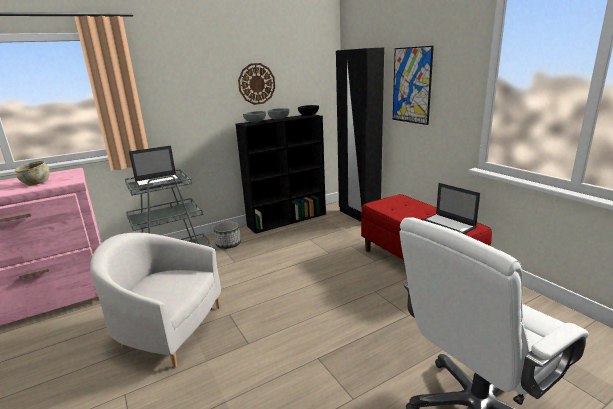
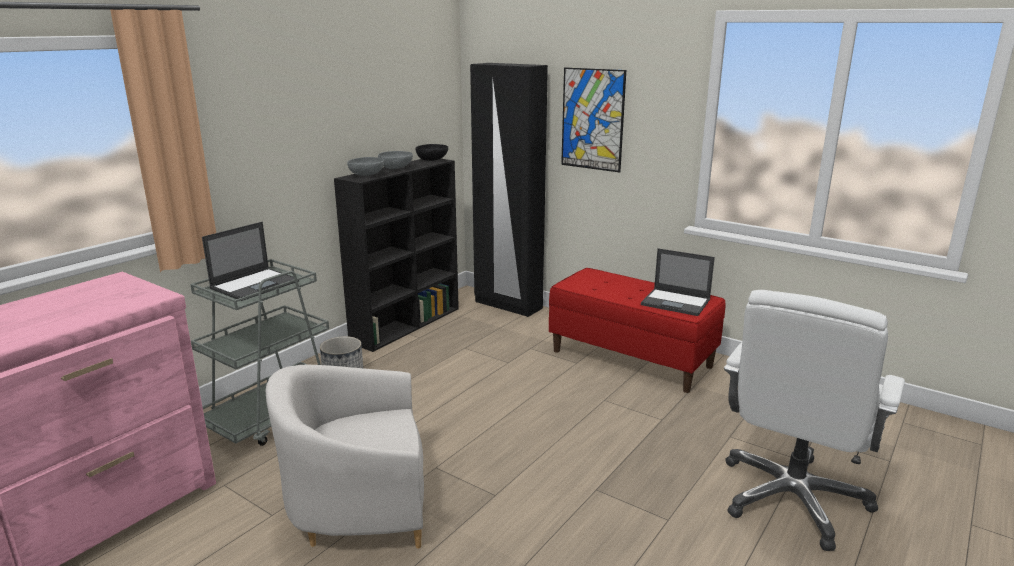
camera: 25 degrees left, 0 degrees up
(36, 183) = (87, 306): beige bowl -> none
(256, 84) = (359, 114): wall clock -> none

